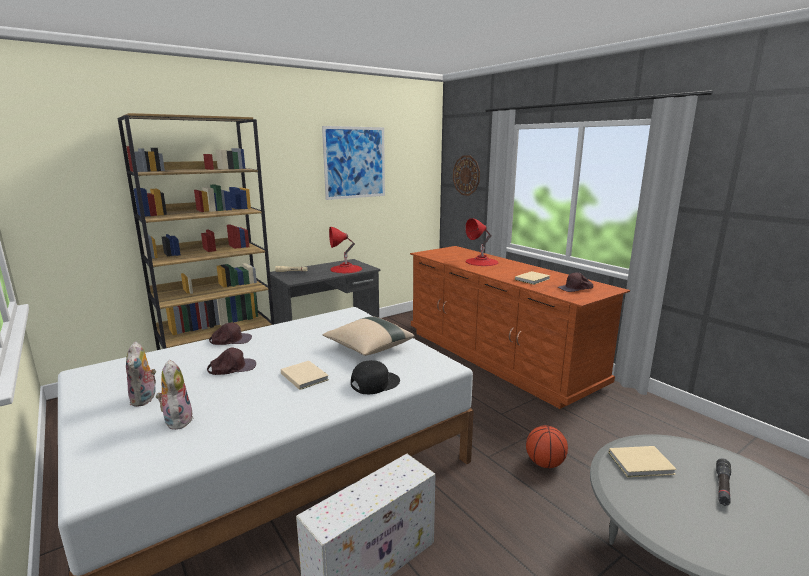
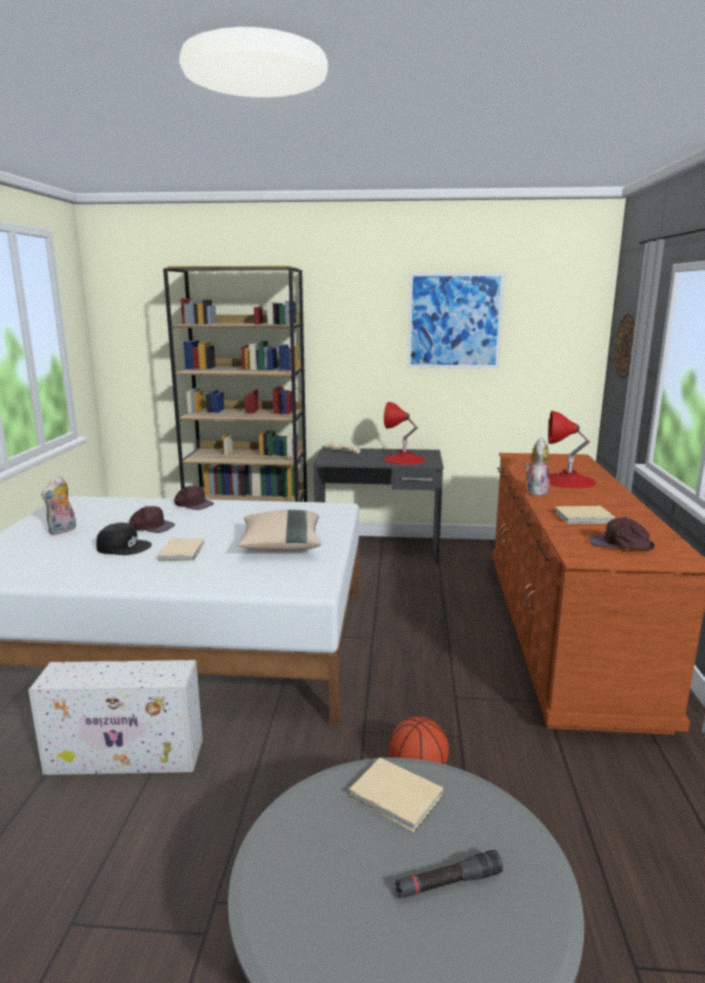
camera: 40 degrees right, 0 degrees up
(177, 420) = (51, 551): plush toy -> plush toy (535, 491)
(374, 383) = (221, 577): black cap -> black cap (124, 547)

